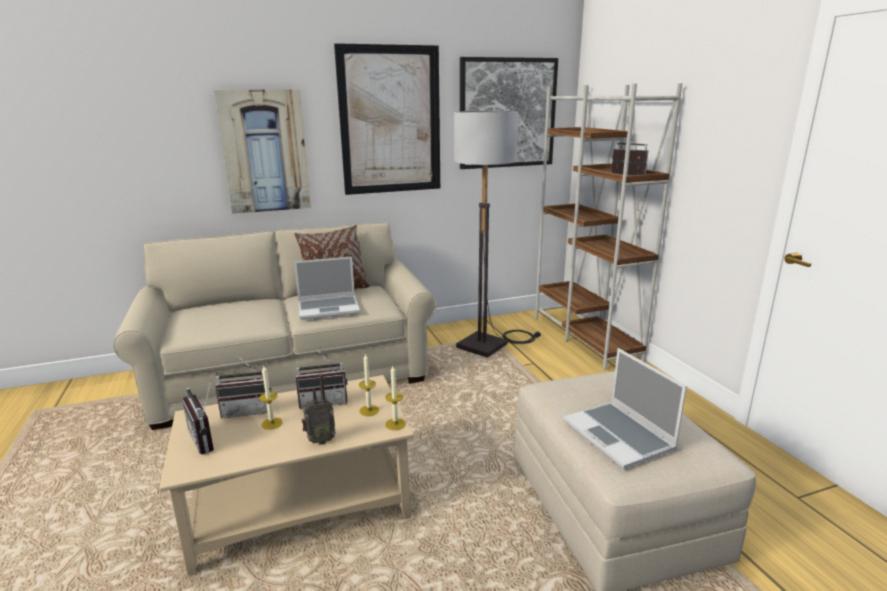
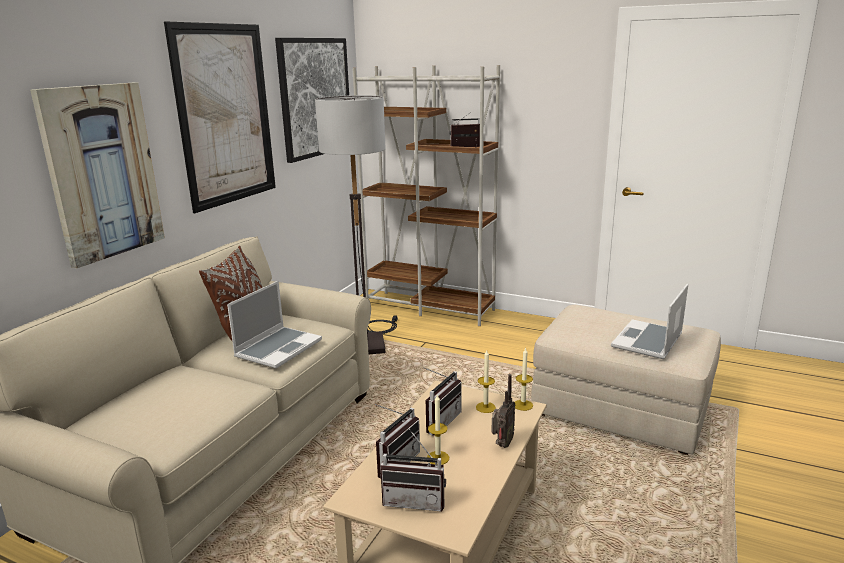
camera: 45 degrees left, 0 degrees up
(620, 436) = (648, 341): laptop -> laptop turned 105 degrees clockwise

